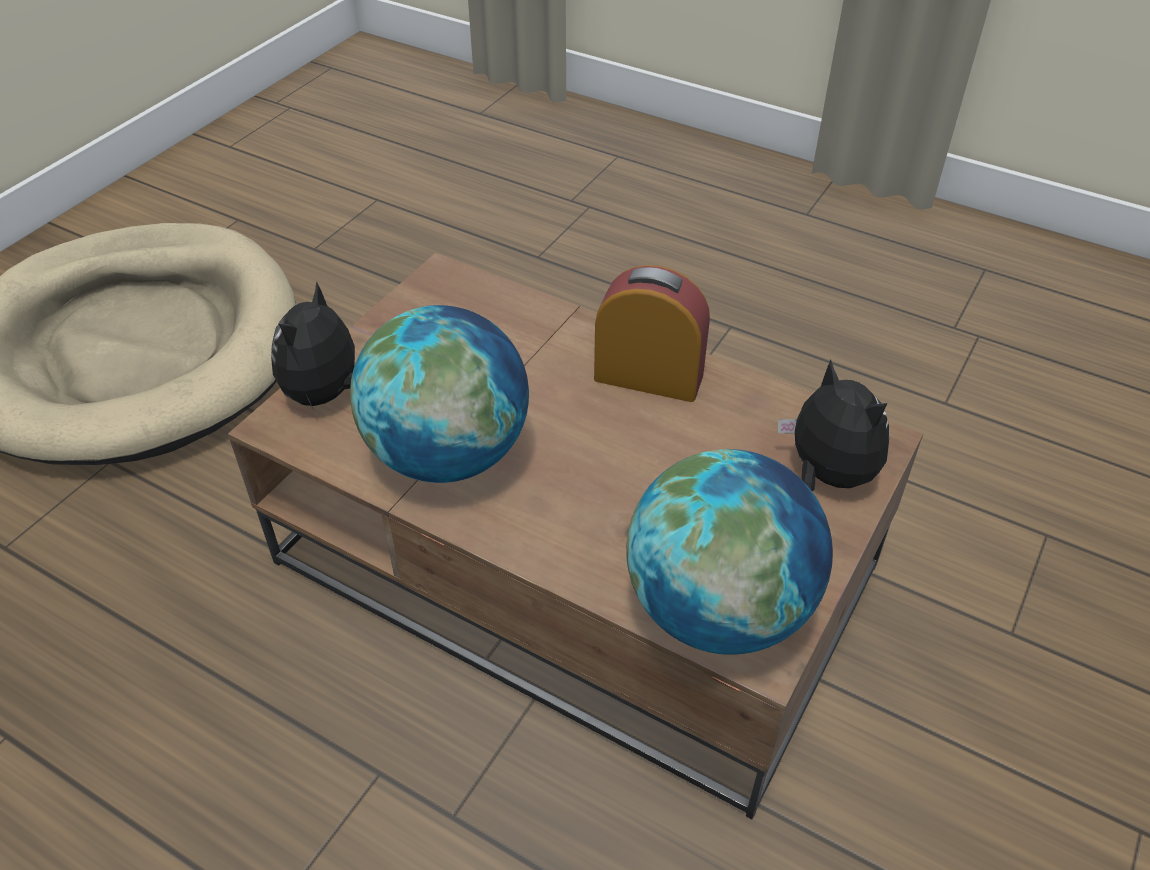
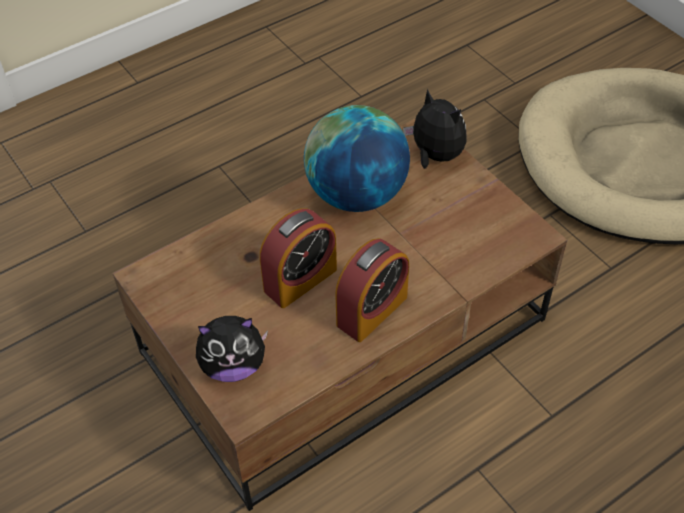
camera: 115 degrees right, 5 degrees up
(644, 461) = (300, 280): none -> alarm clock
(718, 610) = (180, 270): globe -> none

